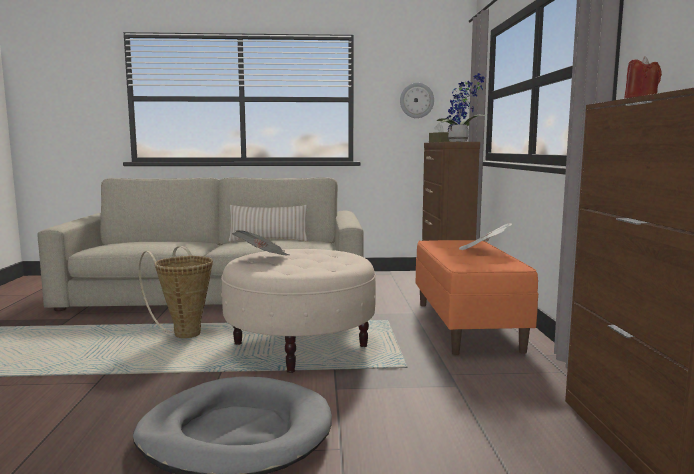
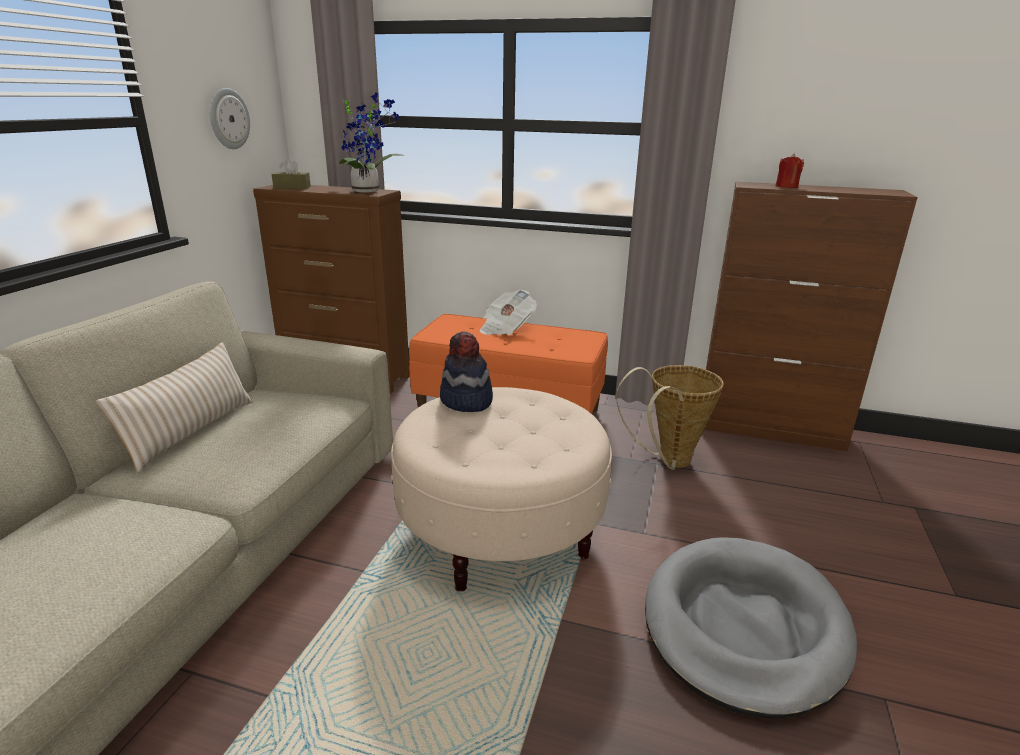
camera: 70 degrees left, 15 degrees up
(184, 333) = (361, 647): basket -> basket (668, 462)
(262, 258) = (473, 451): newspaper -> none
(327, 252) = (466, 401): none -> hat

